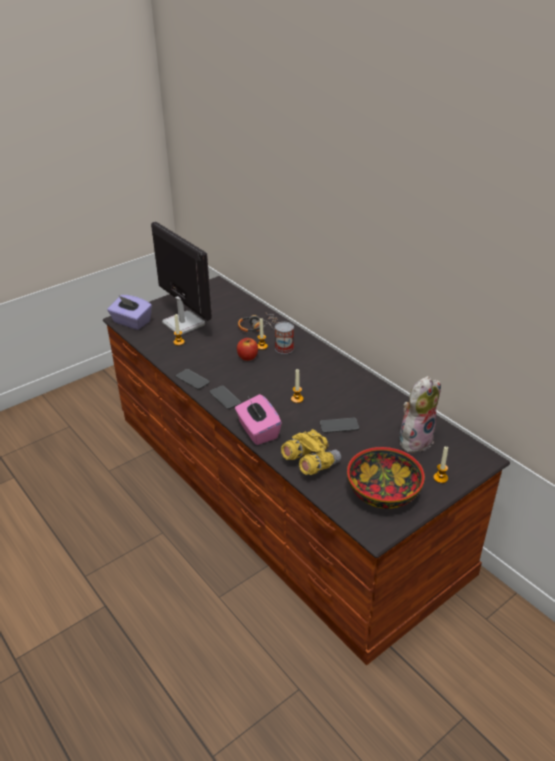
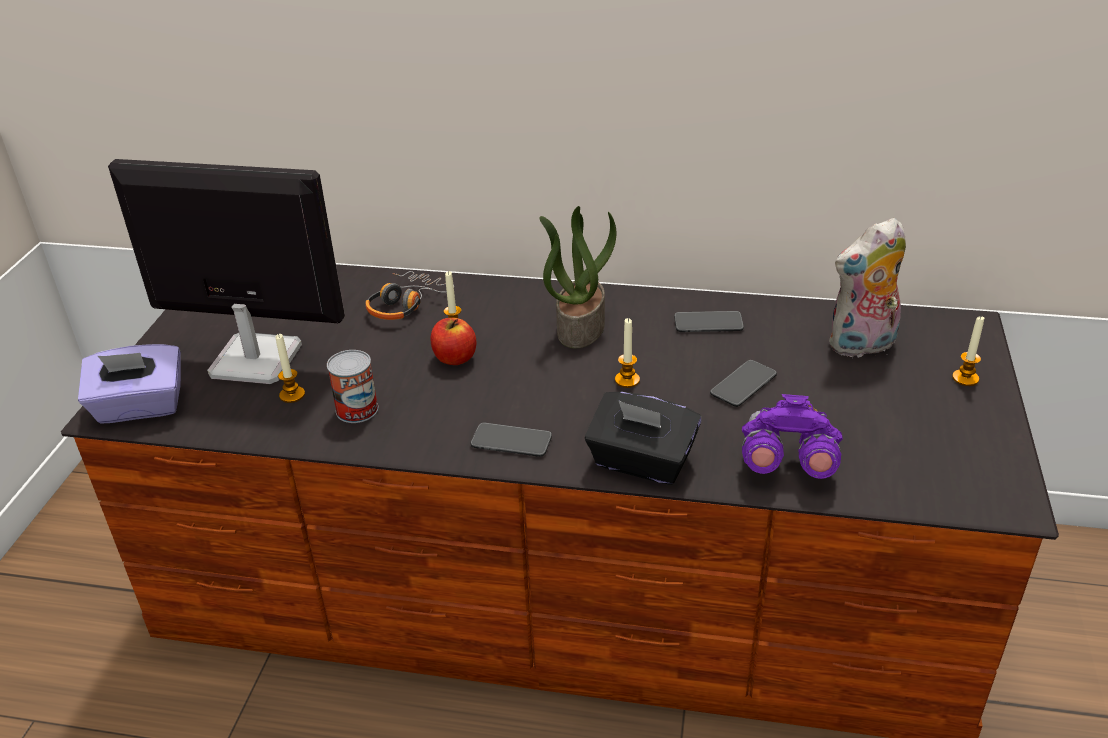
camera: 40 degrees left, 0 degrees up
(192, 380) = (410, 443): phone -> phone (708, 323)
(257, 431) = (641, 462): pink tissue box -> black tissue box
(284, 348) = (495, 316): can -> can (357, 409)
(309, 369) = (580, 327): none -> potted plant
(310, 463) = (786, 462): yellow binoculars -> purple binoculars
(382, 493) = (935, 442): bowl -> none
(415, 439) = (862, 346): plush toy -> plush toy turned 120 degrees counterclockwise

